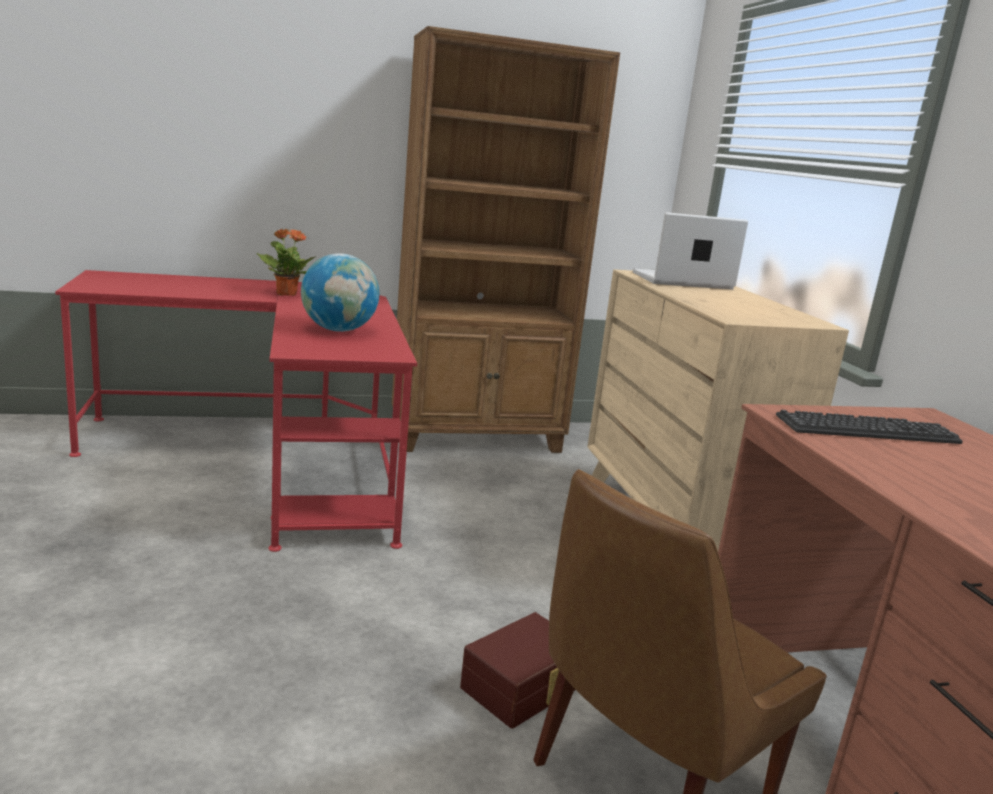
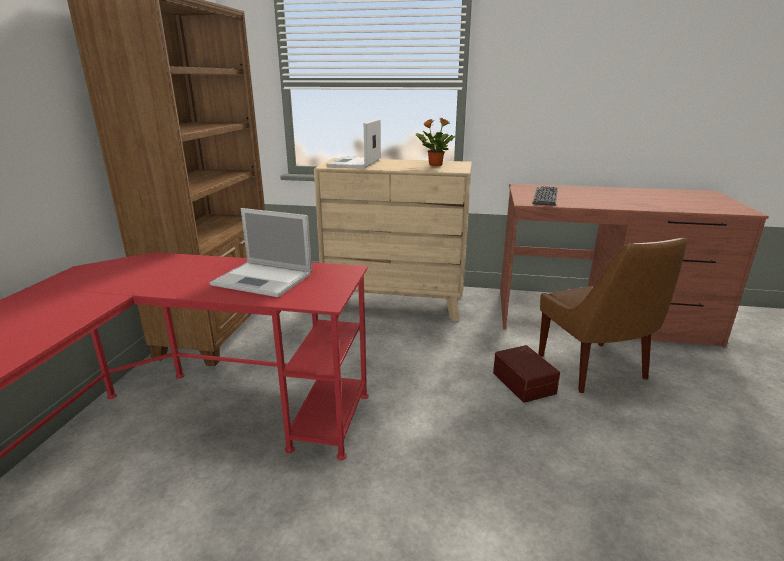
camera: 65 degrees left, 5 degrees up
(286, 294) = (100, 288): potted plant -> potted plant (434, 165)
(339, 330) = (264, 279): globe -> laptop

